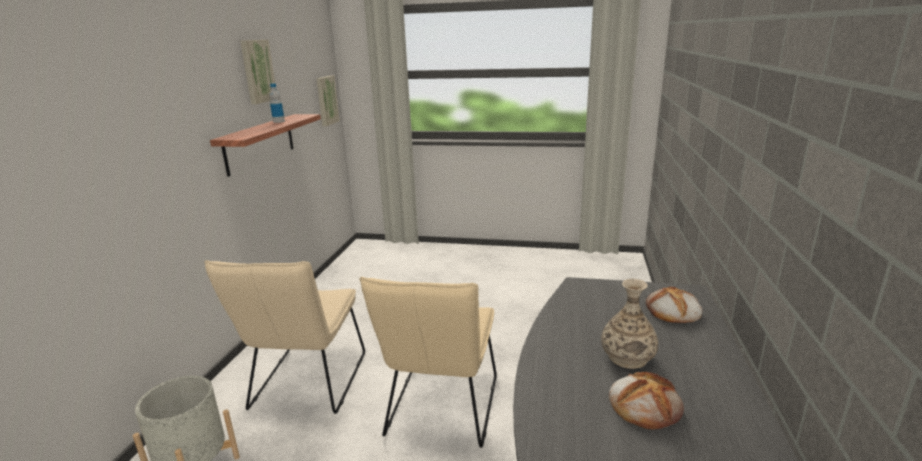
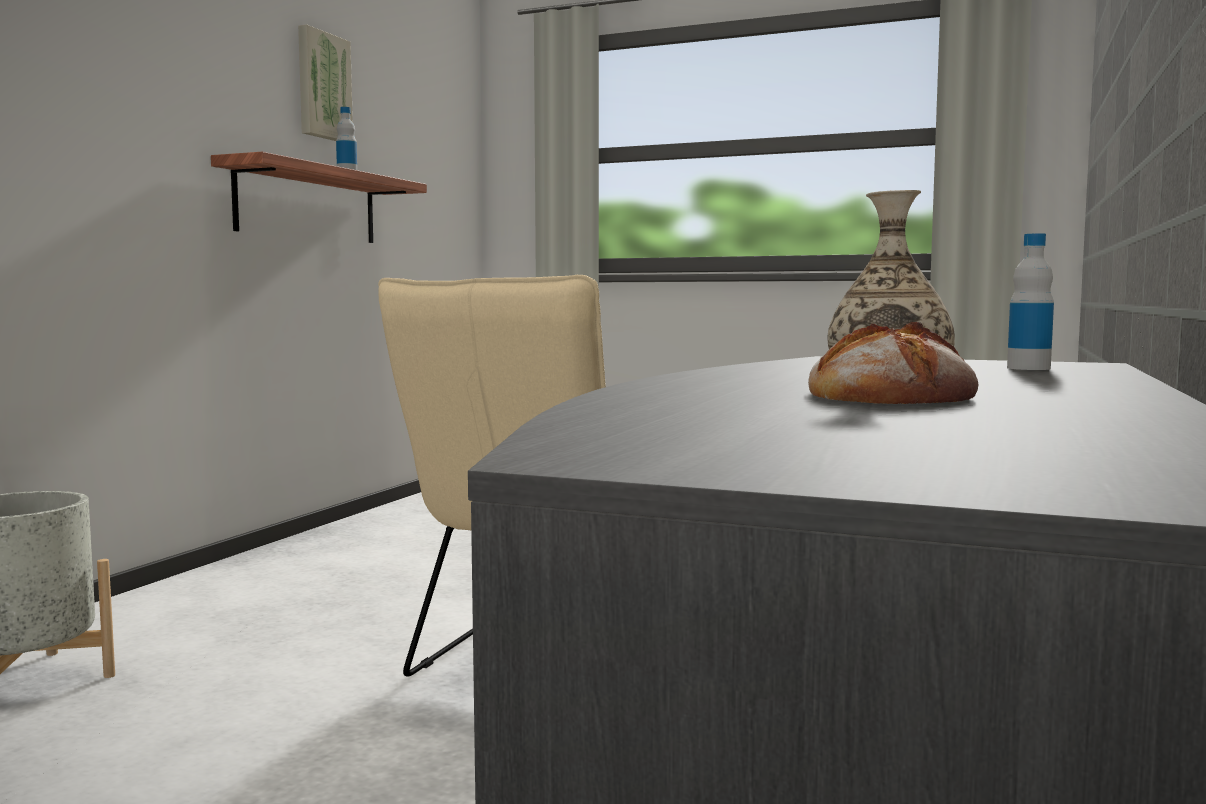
camera: 10 degrees right, 15 degrees down
(306, 386) = (294, 610): beige chair -> none
(326, 100) = (452, 192): picture -> none
(672, 311) = (1028, 368): bread -> bottle

